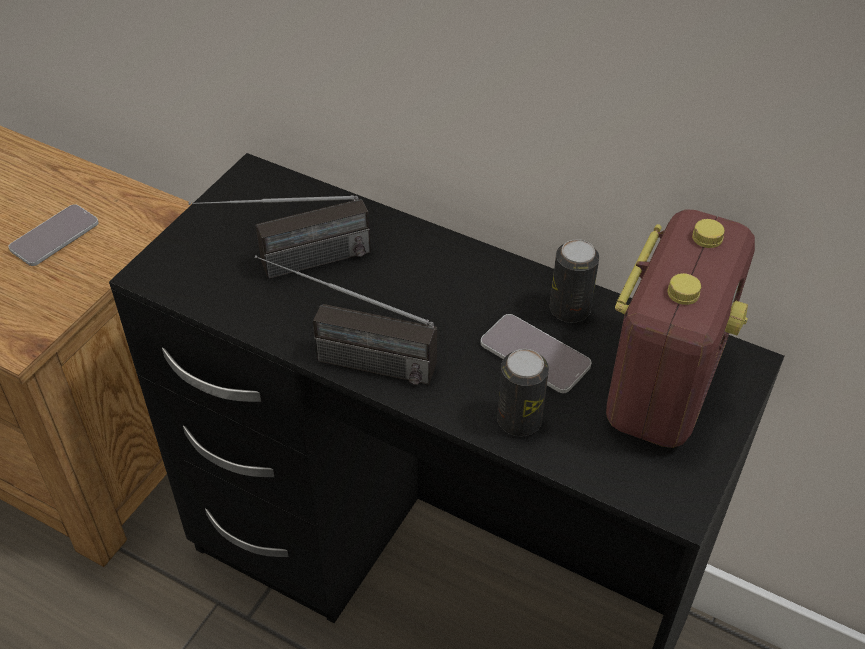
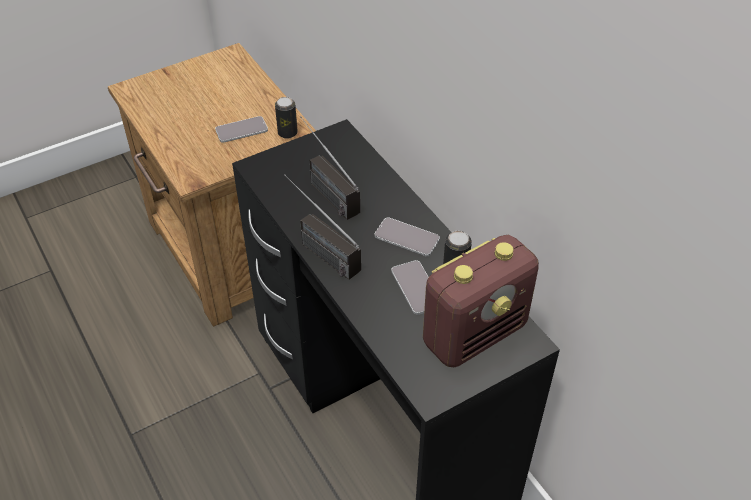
camera: 30 degrees right, 0 degrees up
(288, 266) = (323, 189): radio -> radio turned 45 degrees clockwise
(465, 288) = (406, 238): none -> phone
(519, 420) = (381, 317): can -> can (287, 133)

